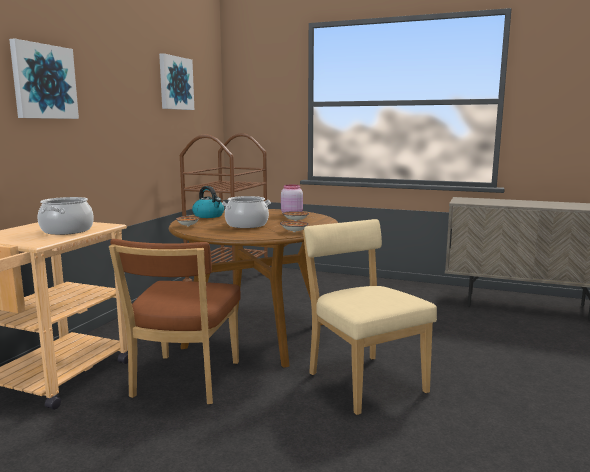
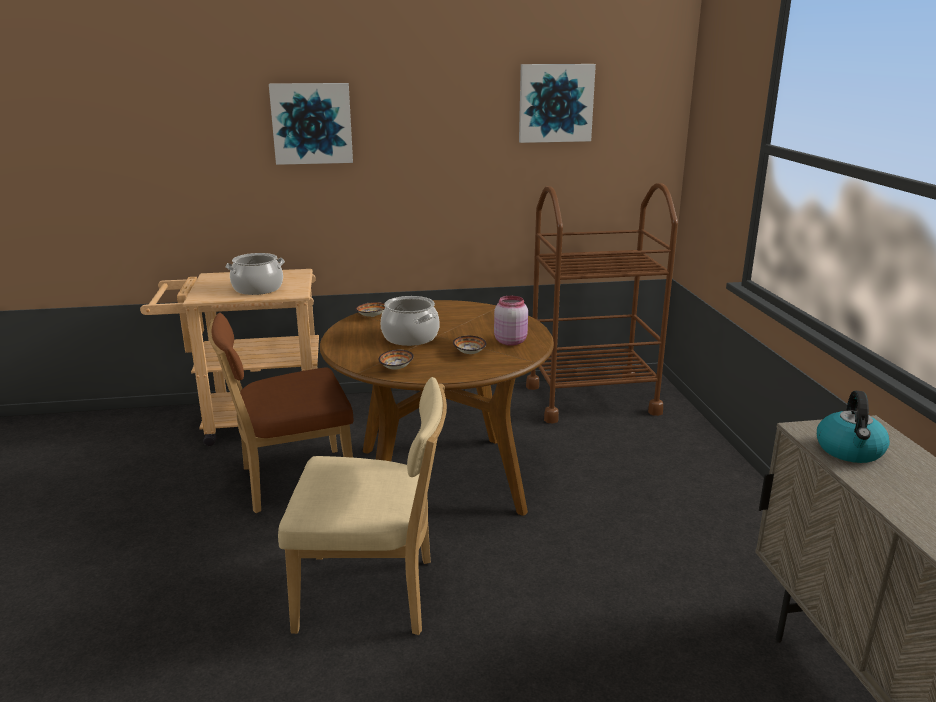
camera: 60 degrees right, 10 degrees up
(209, 216) = (443, 308): kettle -> kettle (850, 451)
(363, 380) = (373, 595): beige chair -> beige chair turned 60 degrees clockwise

